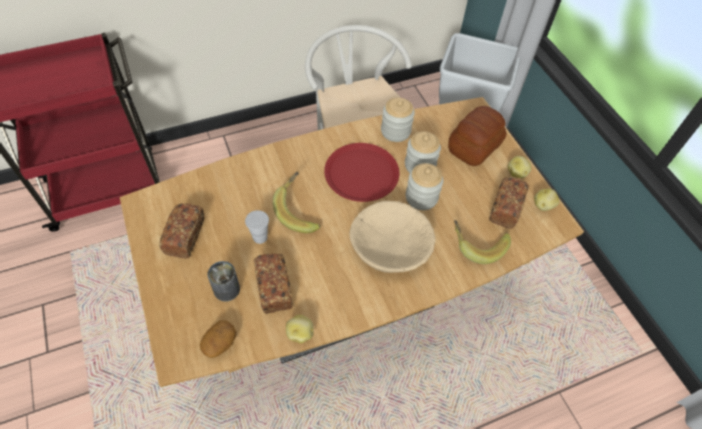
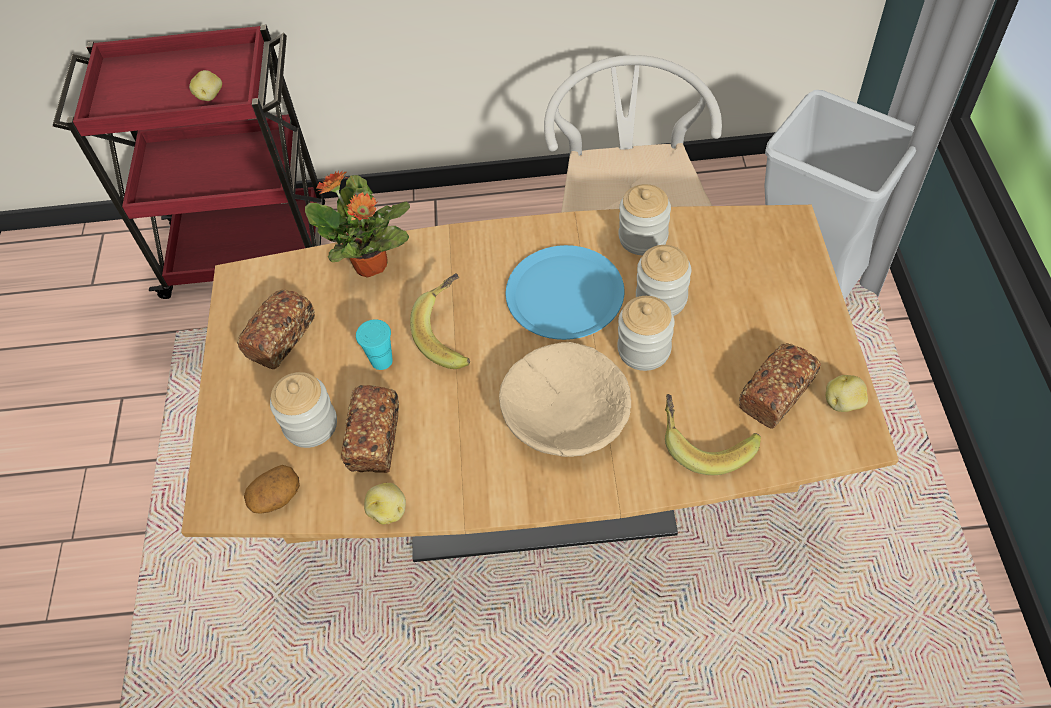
camera: 25 degrees right, 0 degrees up
(226, 289) = (310, 425): can -> jar
(230, 177) = (371, 265): none -> potted plant
(260, 237) = (381, 361): white cup -> turquoise cup
(361, 173) = (564, 294): red plate -> blue plate
(473, 146) = (761, 284): bread -> none
(517, 173) = (819, 340): potato -> potato (210, 96)

